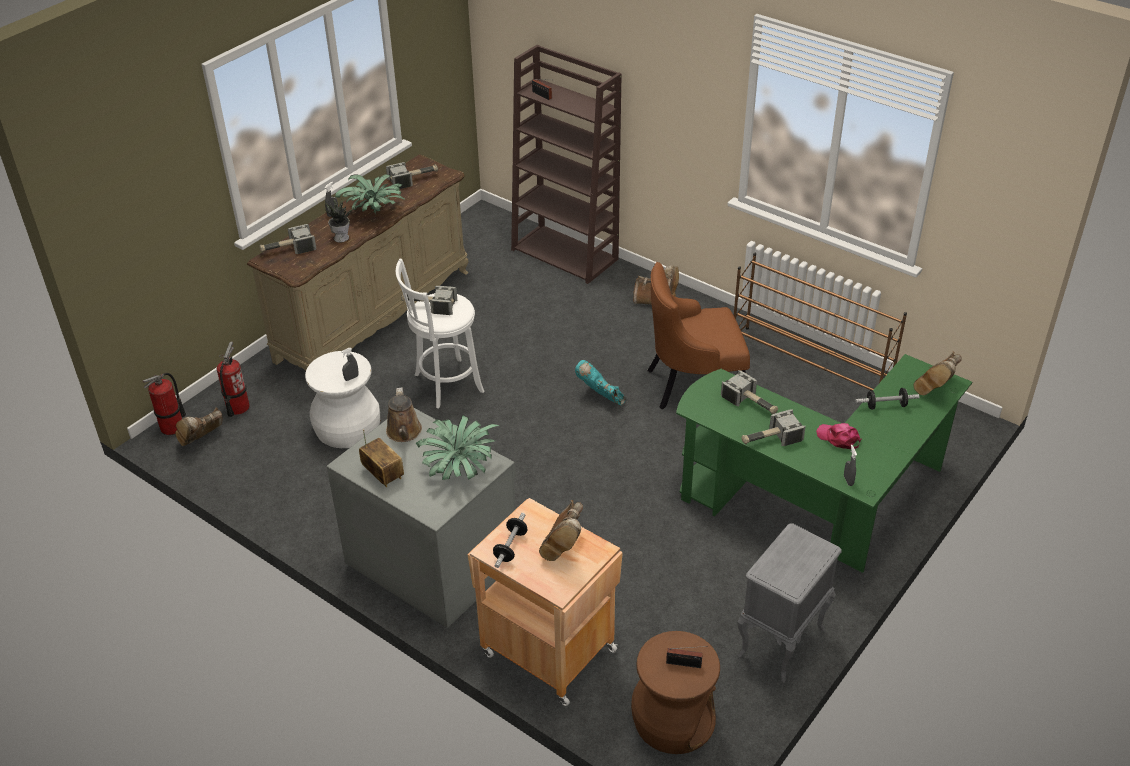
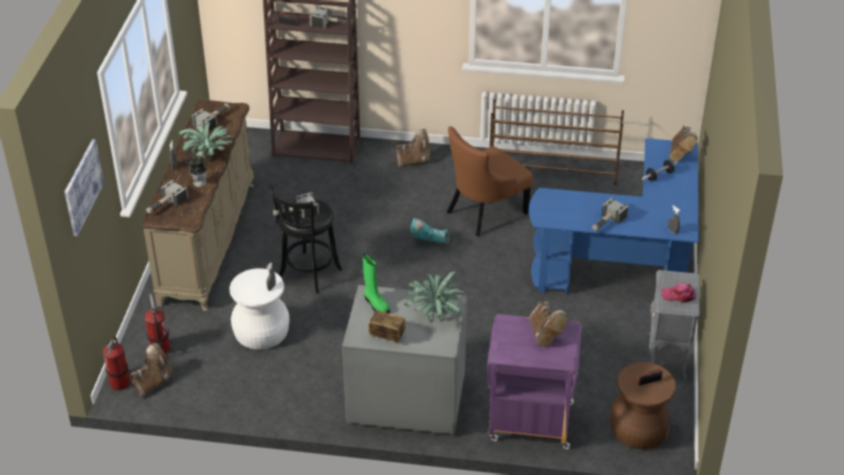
camera: 30 degrees left, 0 degrees up
(139, 187) = (82, 187): none -> picture
(202, 440) = (153, 383): brown boot -> brown boot turned 150 degrees counterclockwise
(404, 433) = (375, 304): brown watering can -> green boot
(445, 384) = (308, 274): white stool -> black stool
(510, 547) = (512, 348): dumbbell -> none
(547, 650) = (529, 421): brown cart -> purple cart
(751, 403) = (577, 204): hammer -> hammer (332, 24)
(818, 505) = (627, 262): green desk -> blue desk
(838, 438) = (647, 207): pink cap -> pink cap (678, 295)

